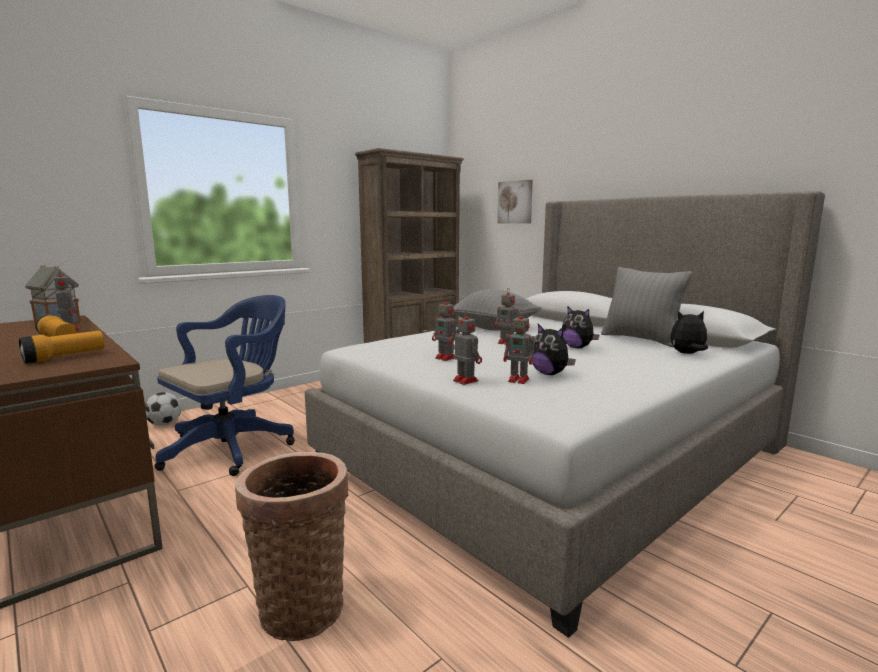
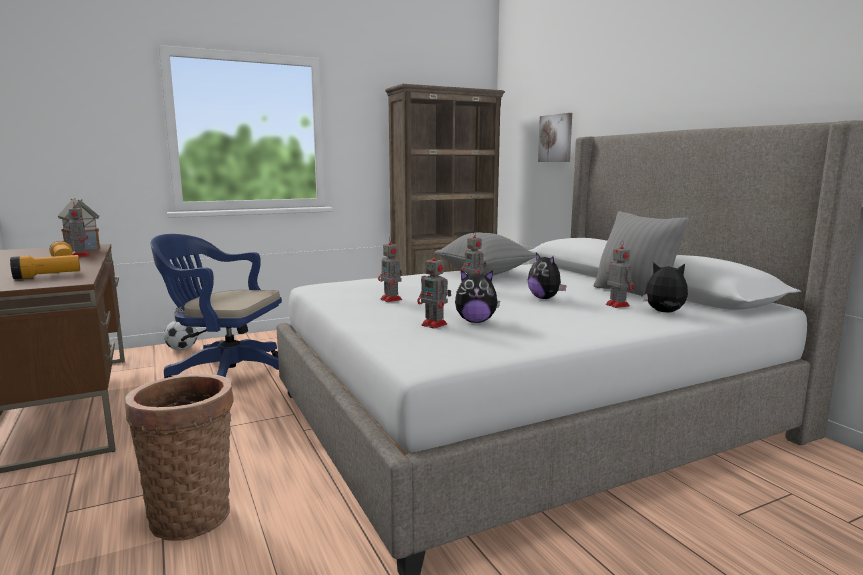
camera: 15 degrees right, 0 degrees up
(233, 447) = (226, 374): blue office chair -> blue office chair turned 135 degrees counterclockwise
(464, 380) = (380, 321): toy robot -> toy robot (616, 305)
(550, 374) = (475, 321): plush toy -> plush toy turned 60 degrees counterclockwise

